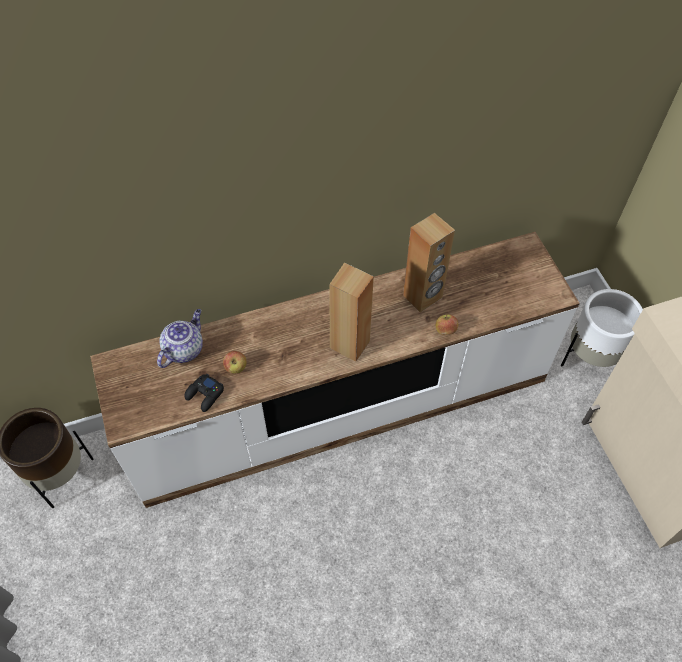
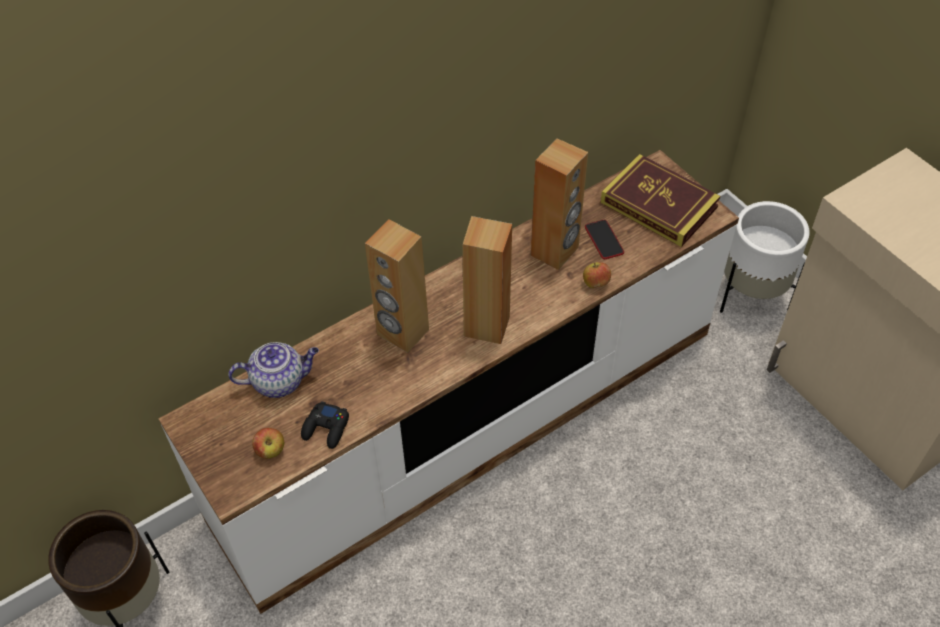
camera: 15 degrees left, 5 degrees down
(184, 349) = (280, 381): teapot -> teapot turned 60 degrees clockwise
(236, 367) = (354, 387): apple -> apple (270, 450)
(285, 334) = (402, 332): none -> brown speaker
(464, 296) = (604, 240): none -> phone
(518, 277) = (658, 205): none -> book

